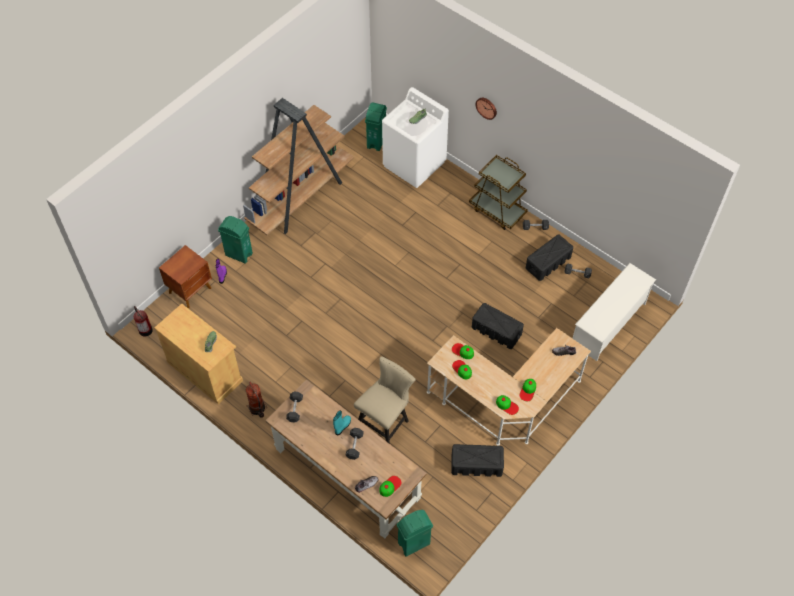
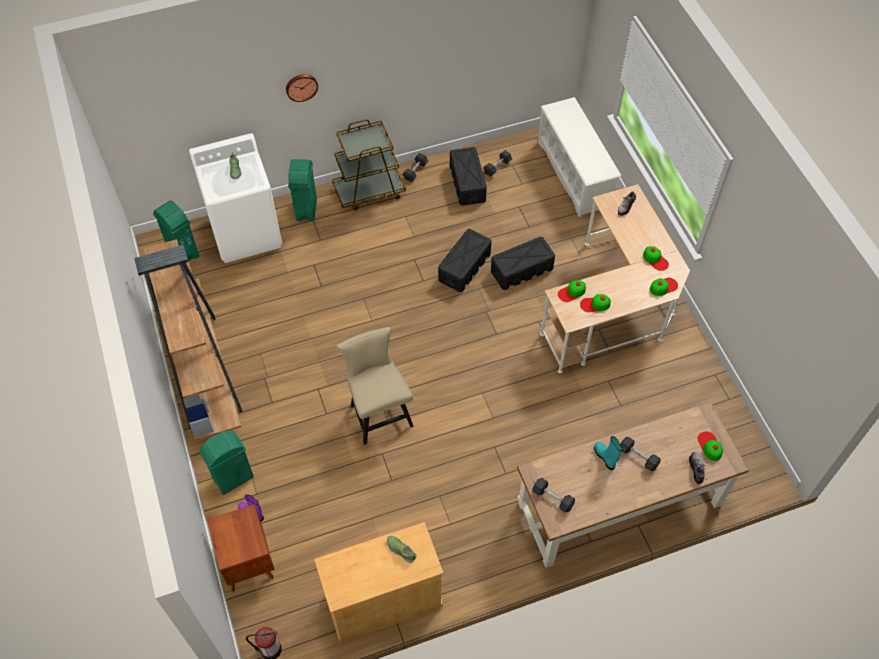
camera: 60 degrees left, 0 degrees up
(257, 408) = (476, 562): fire extinguisher -> none
(385, 421) = (573, 432): beige chair -> beige chair (378, 412)
(413, 543) = (740, 479): green trash can -> green trash can (306, 210)
(476, 464) = (675, 371): black storage box -> black storage box (464, 267)

